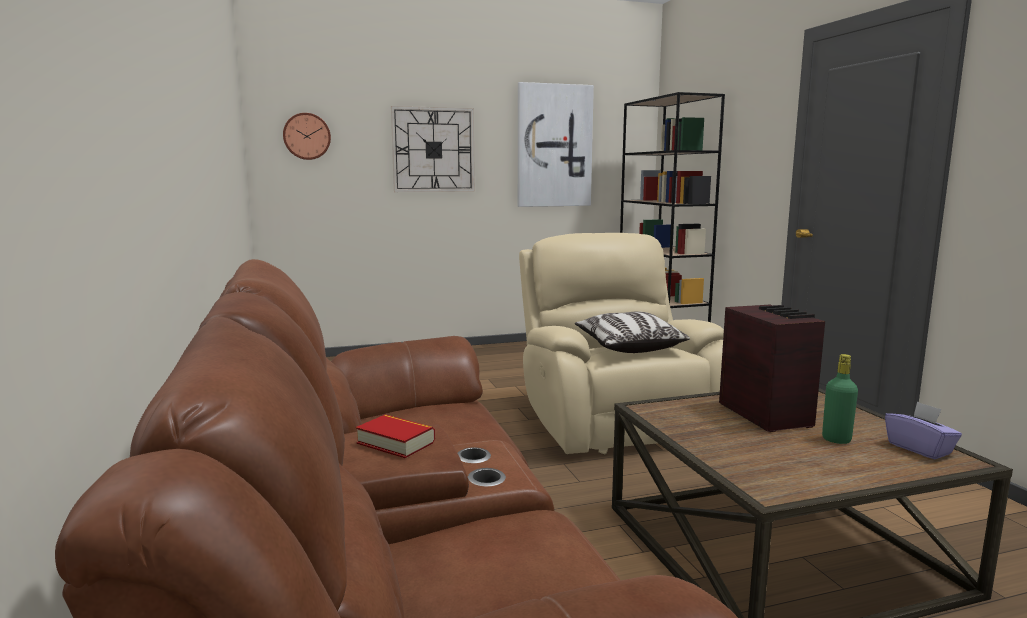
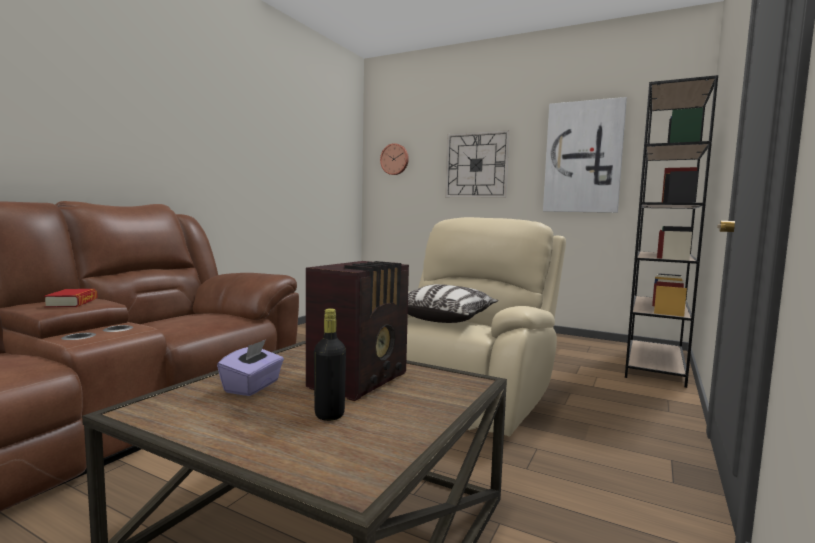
camera: 45 degrees right, 5 degrees down
(836, 439) = (329, 415): green bottle -> black bottle
(919, 449) = (363, 457): purple tissue box -> purple tissue box (253, 386)

